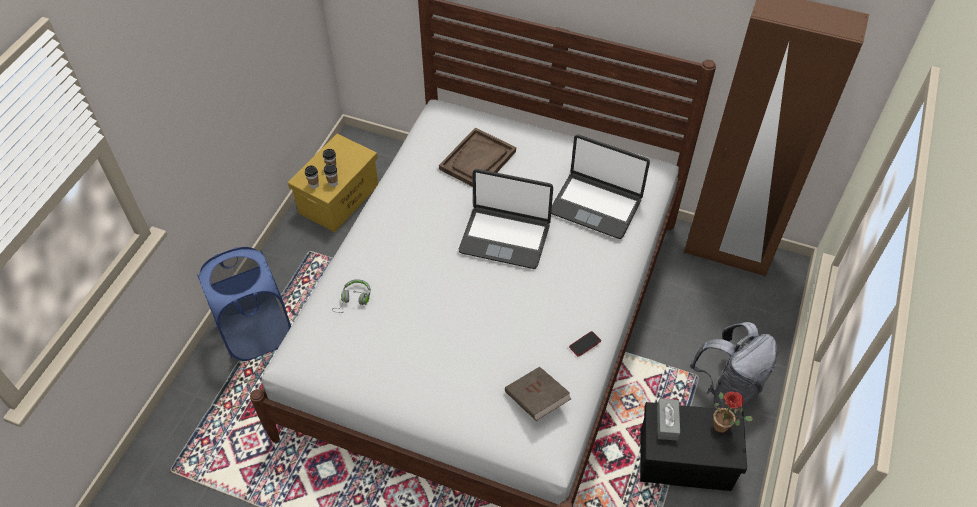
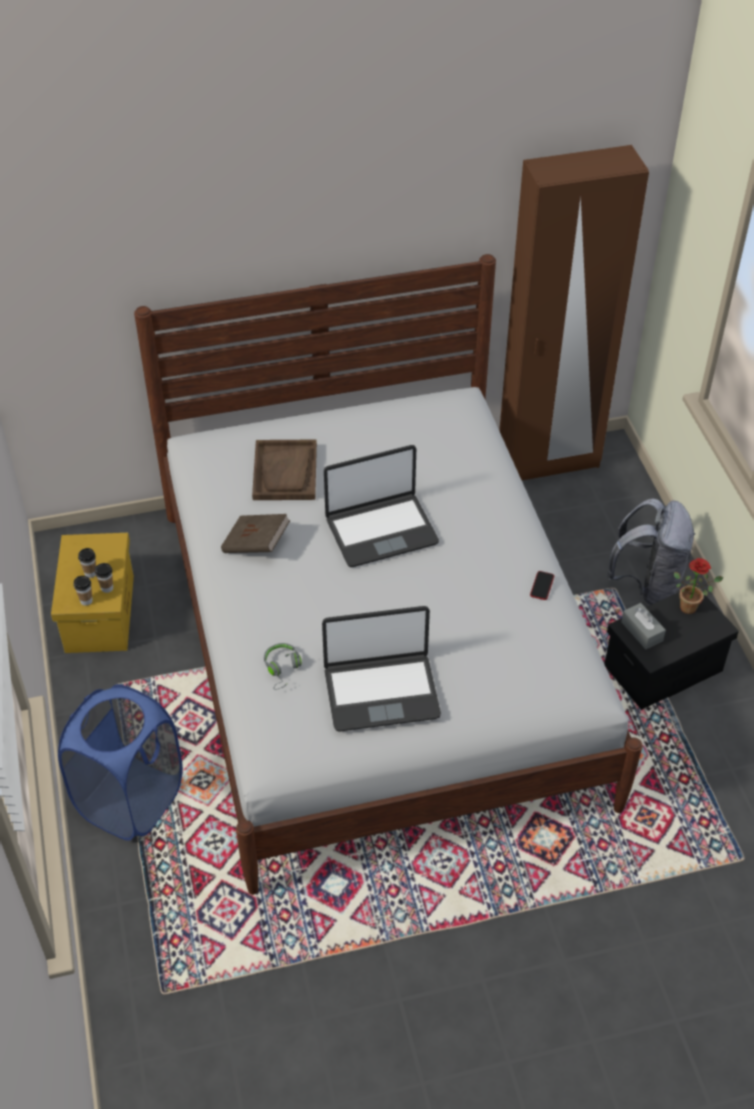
camera: 35 degrees left, 5 degrees down
(536, 400) = (543, 658): brown book -> brown book (256, 545)
(596, 205) = (441, 457): laptop -> laptop (381, 692)

